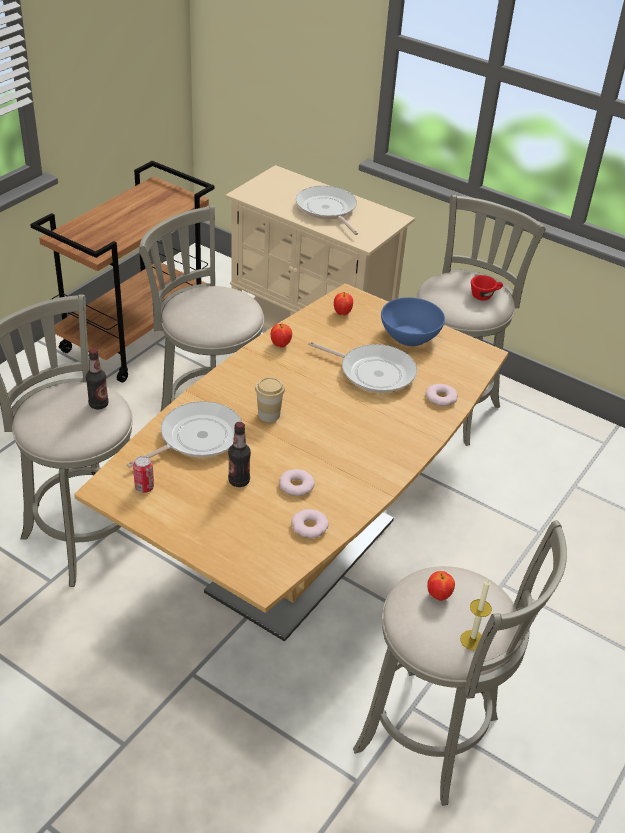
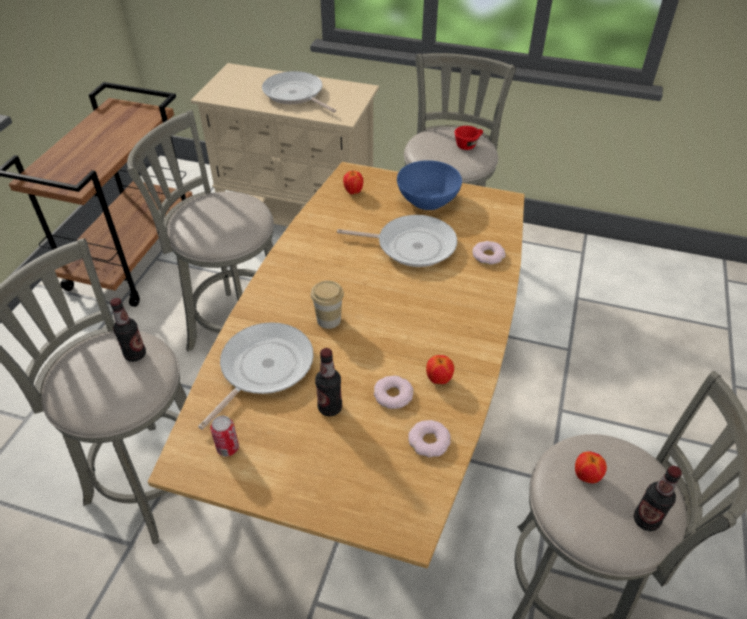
camera: 15 degrees left, 5 degrees up
(280, 345) = (307, 239): apple -> apple (438, 379)
(472, 640) = (646, 520): candle -> bottle

